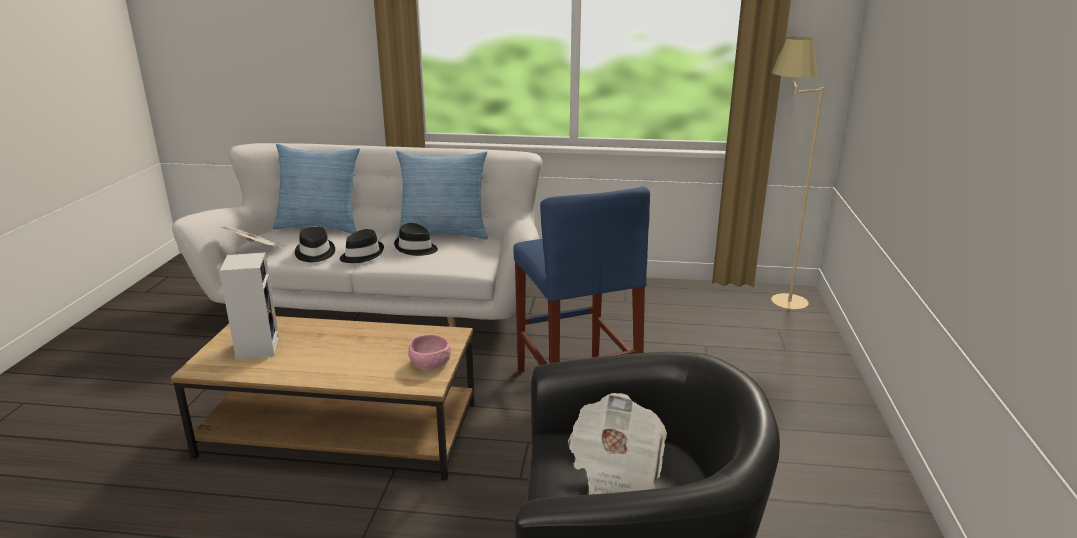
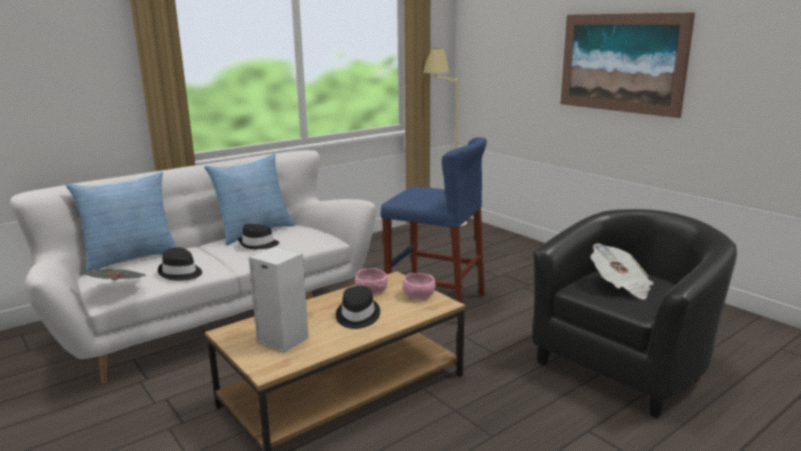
camera: 45 degrees left, 5 degrees down
(361, 255) = (224, 261): black hat -> black hat (357, 316)
(407, 338) = (372, 291): none -> pink bowl
(975, 109) = (621, 63): none -> picture

